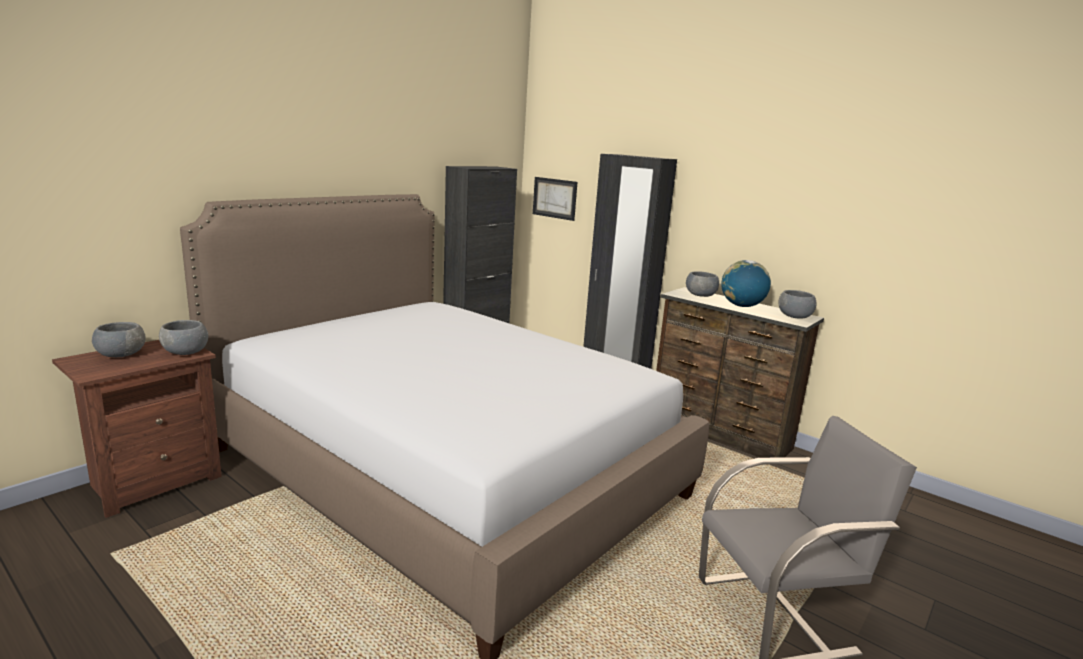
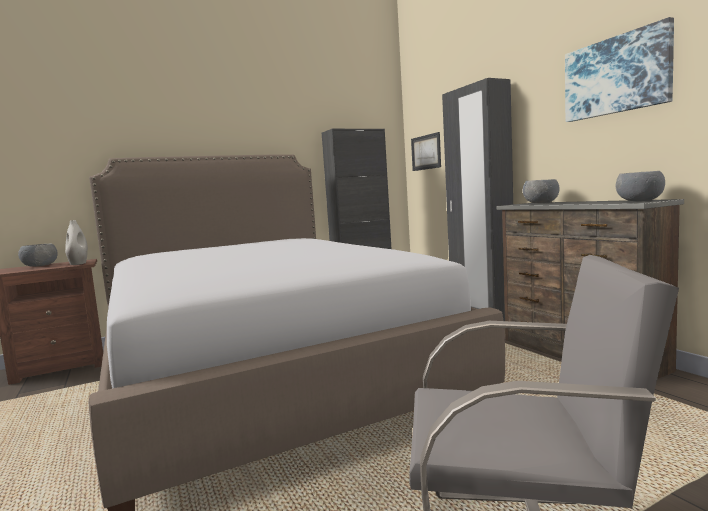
camera: 25 degrees right, 10 degrees down
(185, 352) = (78, 264): grey bowl -> white vase
(742, 306) = (579, 202): globe -> none
(784, 196) = (616, 75): none -> picture

